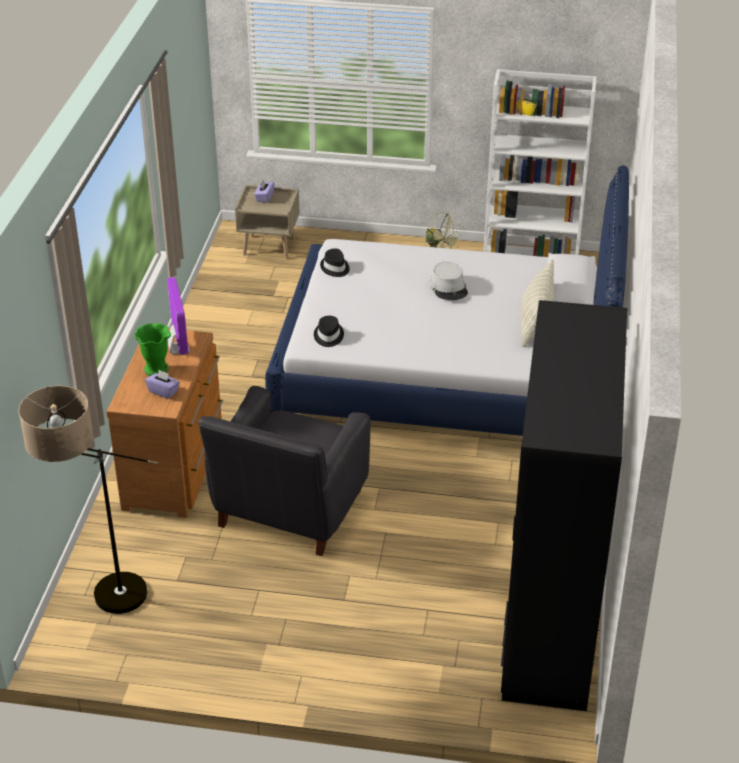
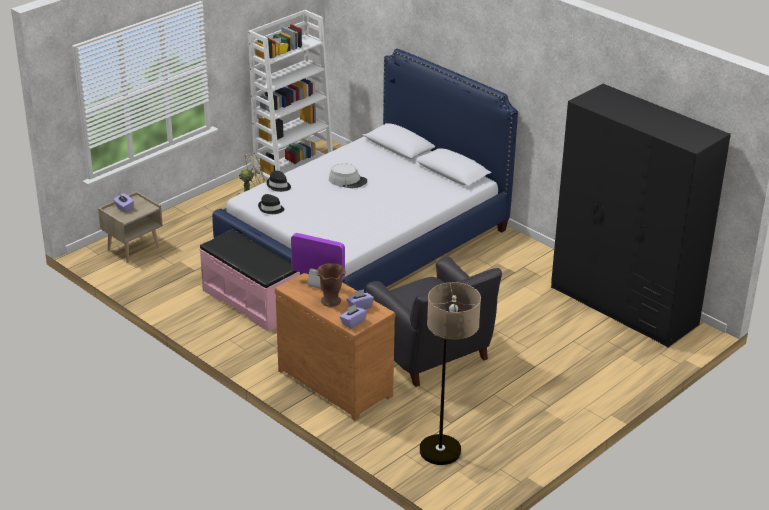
camera: 55 degrees left, 5 degrees down
(130, 399) = (353, 322): none -> purple tissue box
(156, 369) = (331, 301): green vase -> brown vase
(258, 352) = (251, 301): none -> pink bench
(328, 336) = (343, 240): black hat -> black hat (278, 186)
(535, 322) = (419, 170): pillow -> none

